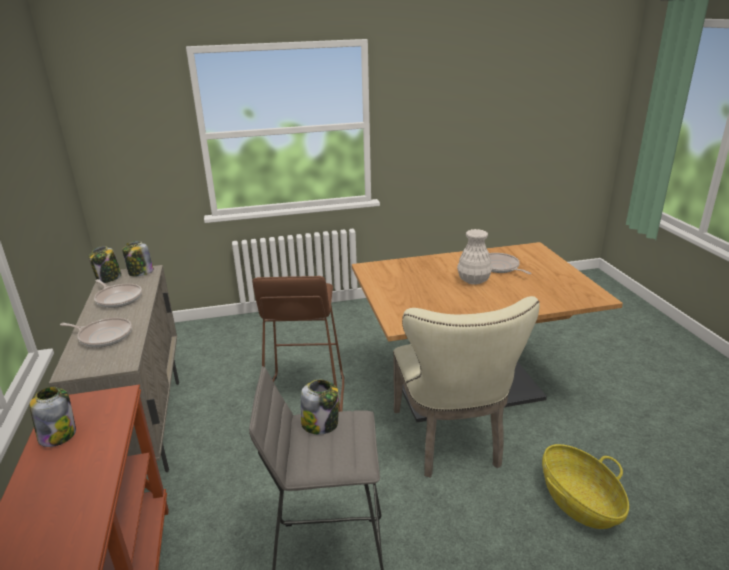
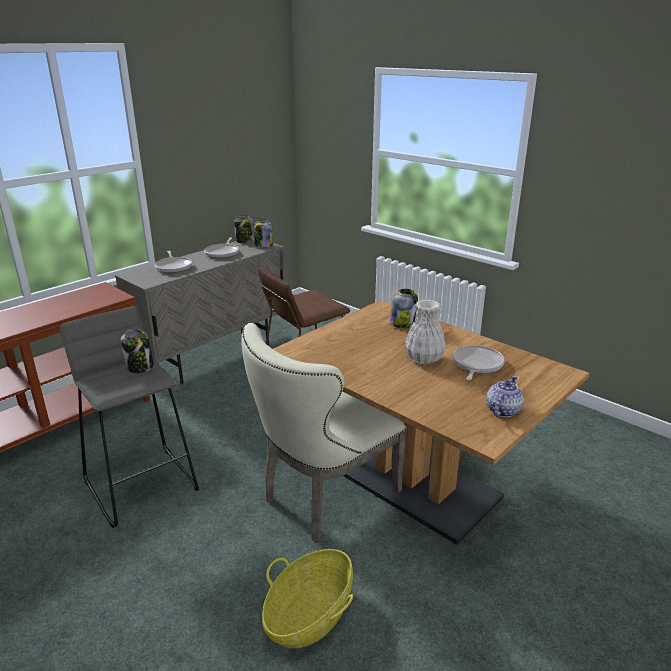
camera: 55 degrees right, 0 degrees up
(58, 435) = (72, 297): jar -> jar (402, 323)
(567, 280) = (502, 410): none -> teapot

